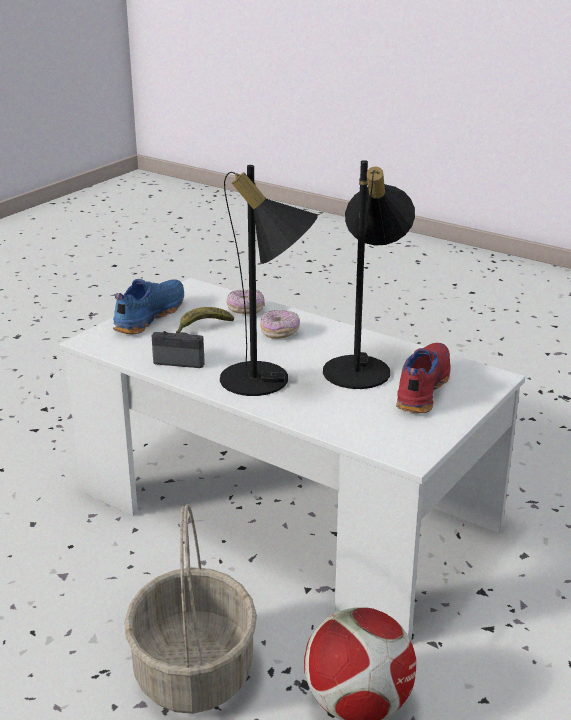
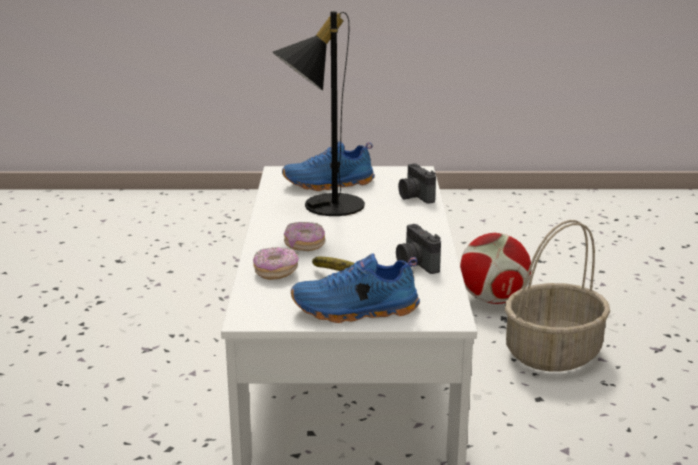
camera: 125 degrees left, 5 degrees down
(266, 382) = (397, 225): black table lamp -> none
(328, 419) = (414, 197): none -> camera
(420, 388) = (329, 184): red shoe -> blue shoe

